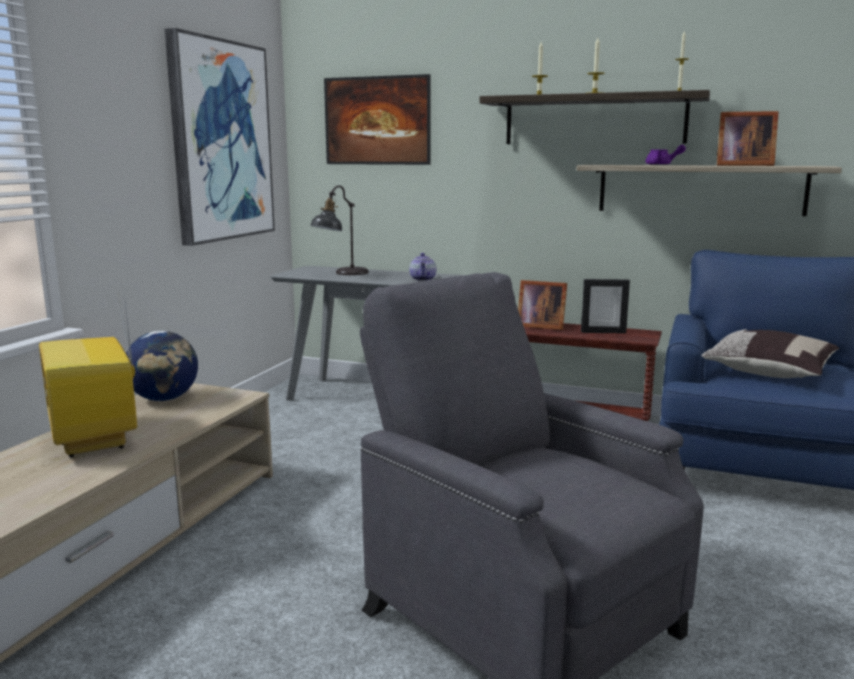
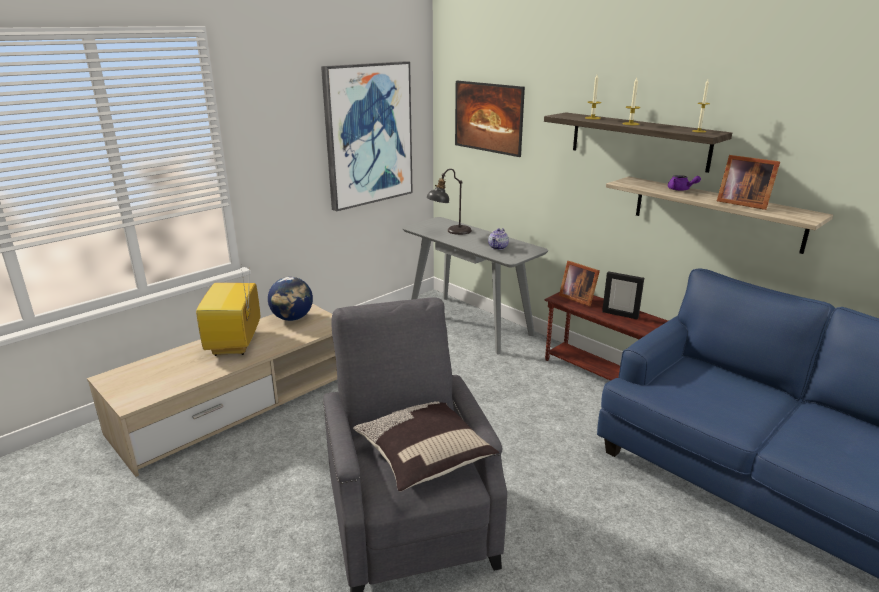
camera: 25 degrees right, 10 degrees up
(768, 372) = (706, 388): pillow -> pillow (424, 457)

